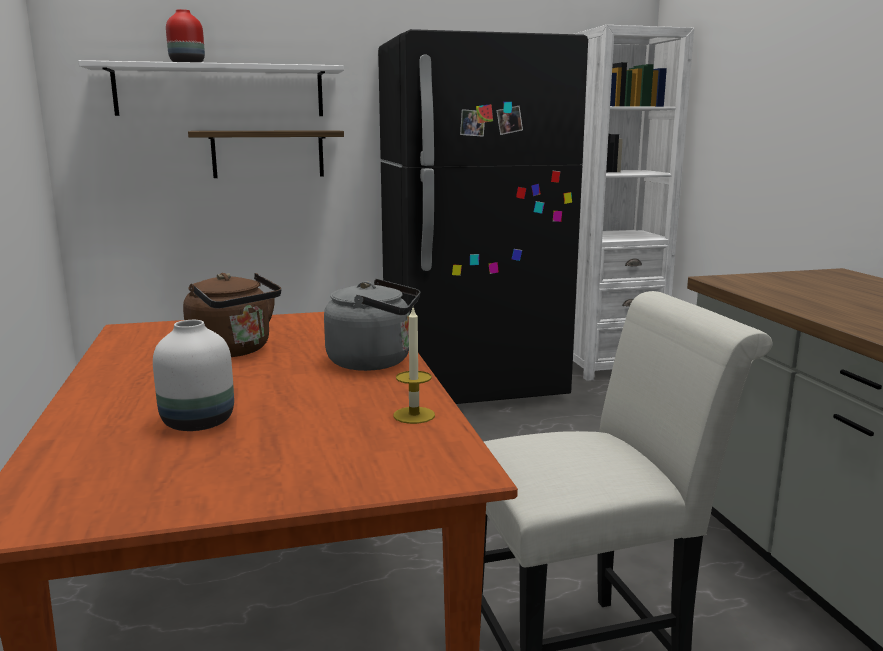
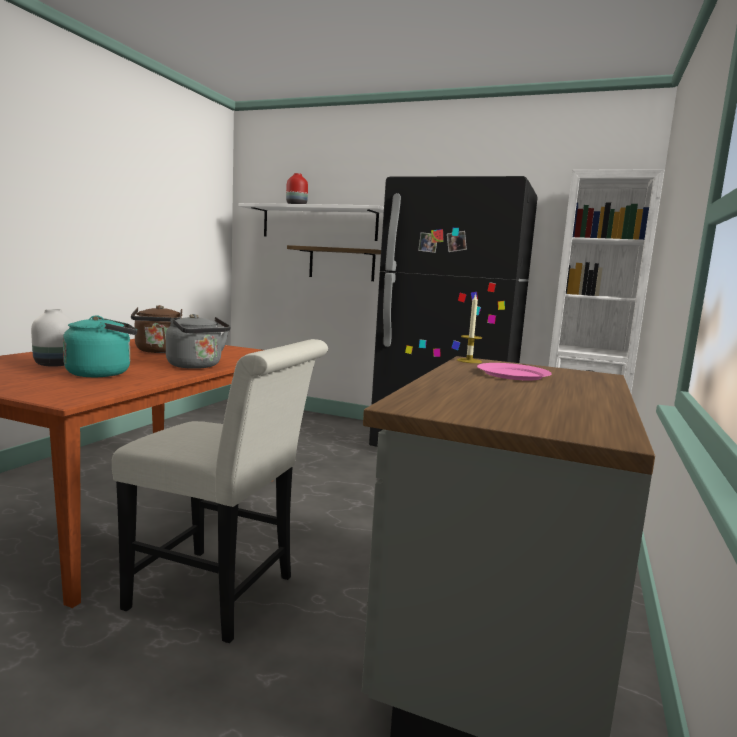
camera: 35 degrees right, 5 degrees down
(322, 413) = (103, 373): none -> turquoise kettle
(414, 415) = (130, 382): candle -> candle (469, 361)
(815, 290) = (513, 374): none -> pink plate

